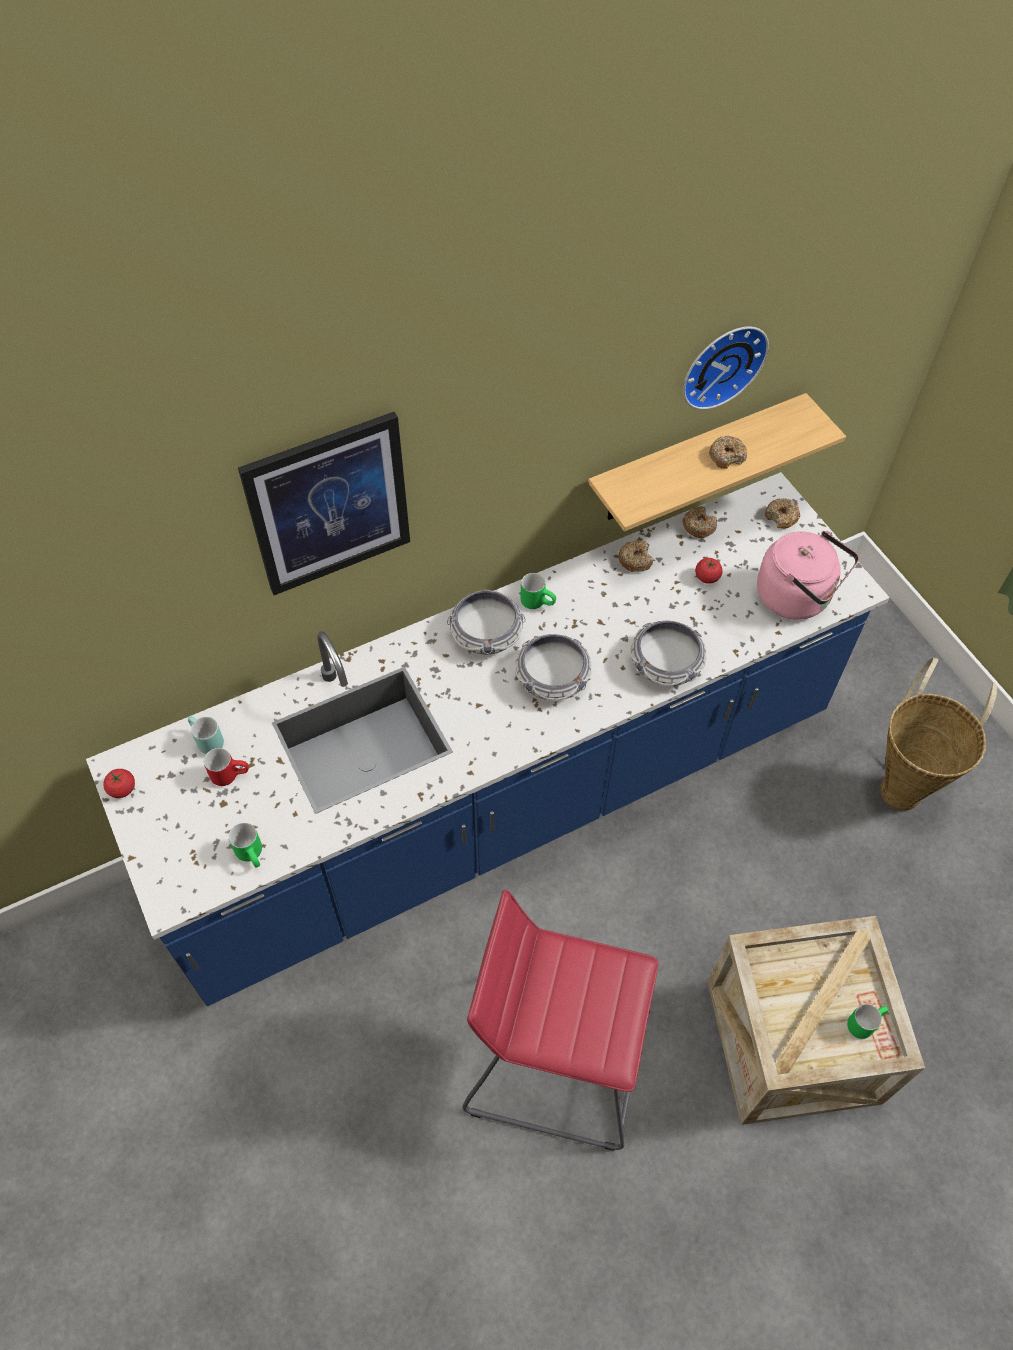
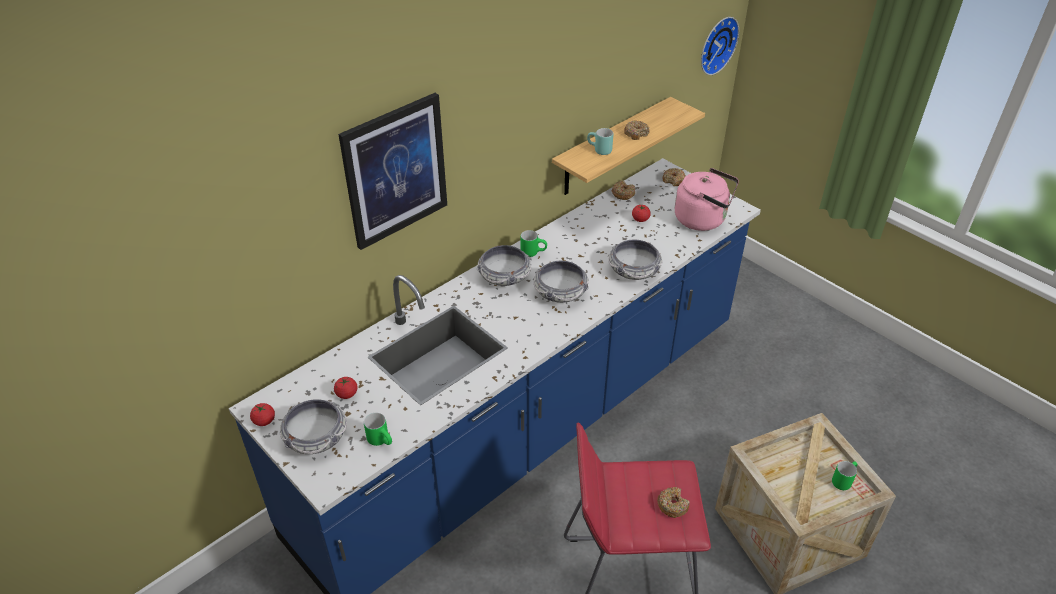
camera: 15 degrees left, 15 degrees down
(176, 828) = (316, 437): none -> bowl
(205, 742) = (320, 378): turquoise mug -> turquoise mug (599, 151)
(230, 774) = (347, 394): red mug -> tomato
(635, 560) = (589, 218): donut -> donut (672, 505)
(721, 363) = (621, 69): wall clock -> wall clock (716, 44)
(904, 785) = (795, 358): basket -> none

